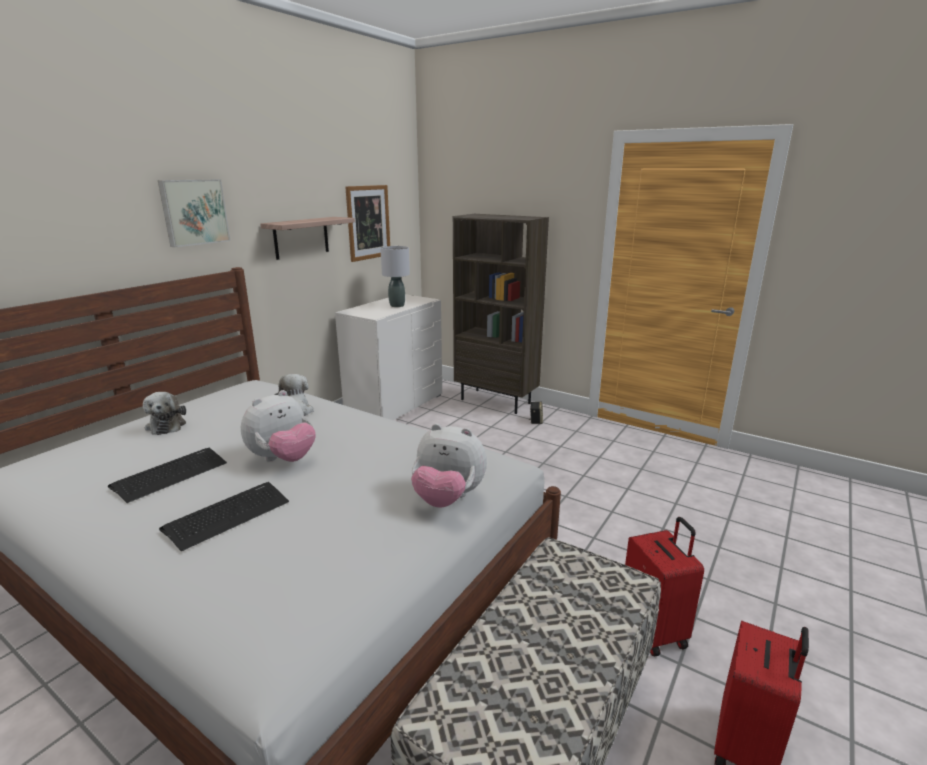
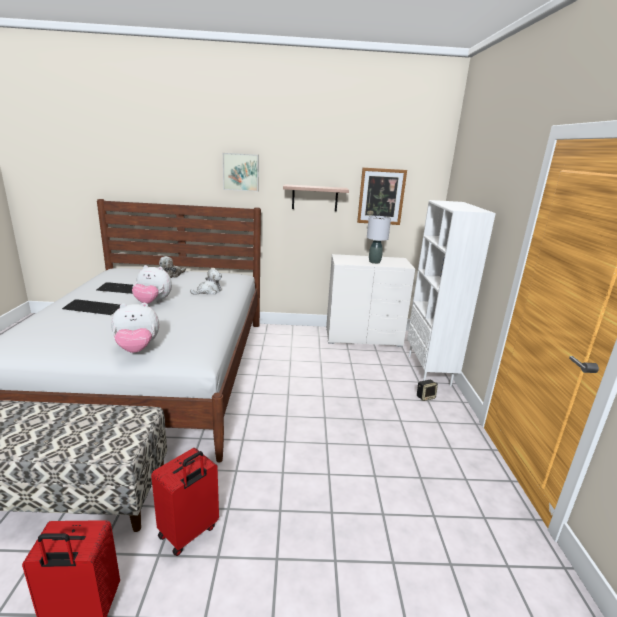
camera: 55 degrees right, 0 degrees up
(448, 499) = (137, 349): plush toy -> plush toy turned 90 degrees counterclockwise
(496, 401) = (429, 370): brown bookcase -> white bookcase

